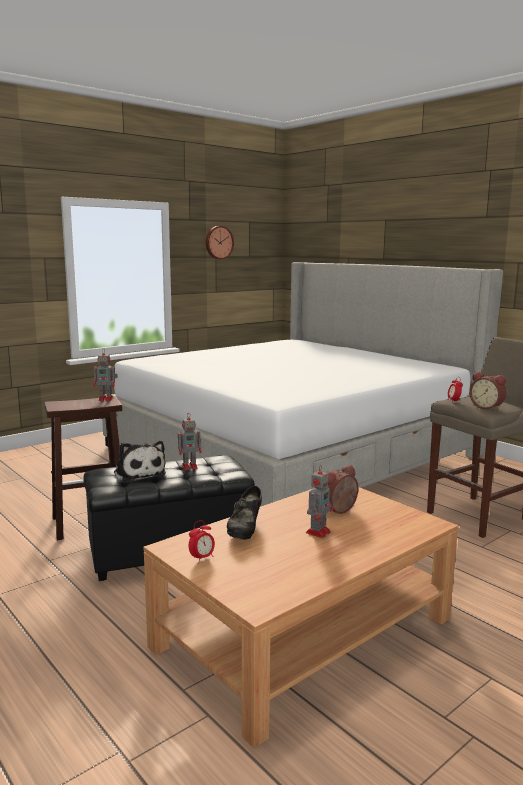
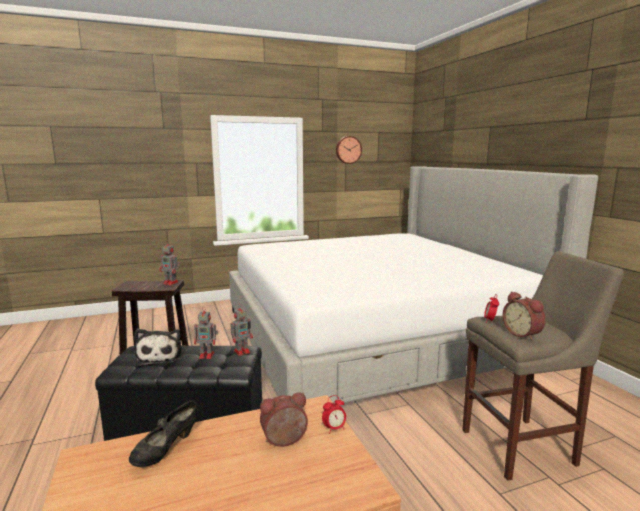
camera: 20 degrees right, 0 degrees up
(202, 558) = (87, 481): alarm clock -> alarm clock (334, 428)
(318, 532) = (233, 470): toy robot -> toy robot (242, 351)

